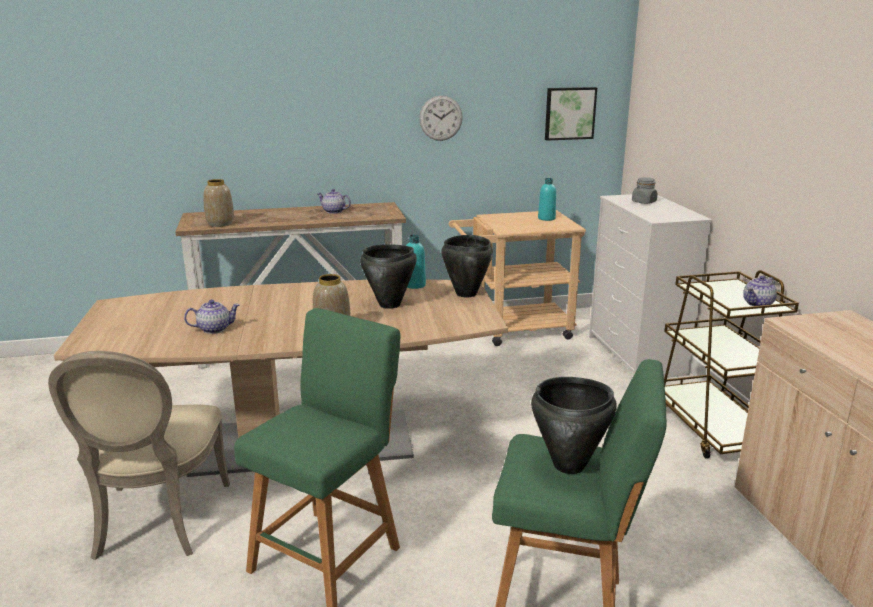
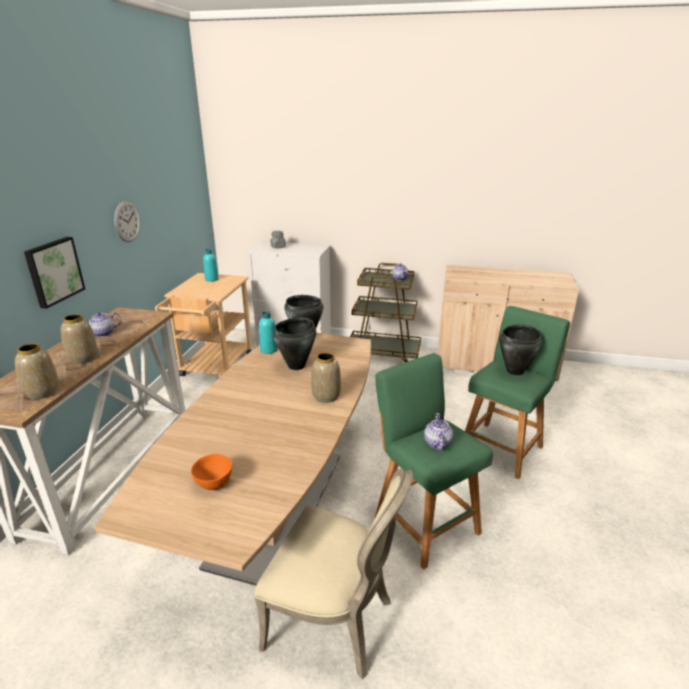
camera: 65 degrees left, 5 degrees up
(157, 320) = (214, 483): none -> orange bowl
(214, 329) = (270, 450): teapot -> teapot (437, 443)
(283, 218) = (83, 358): none -> vase
(569, 113) = (187, 198): picture -> picture (53, 271)

